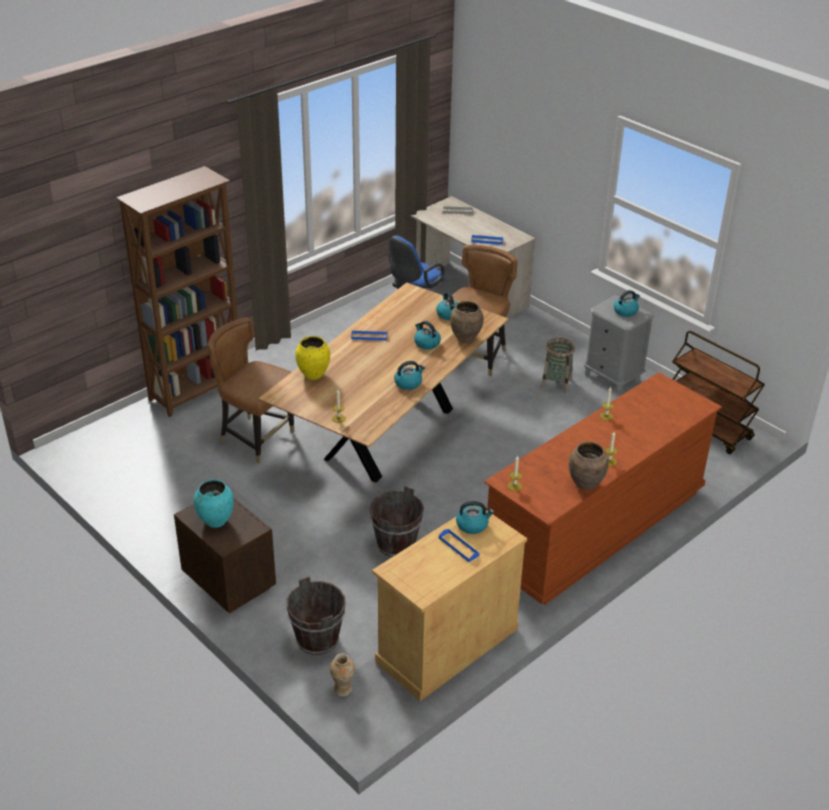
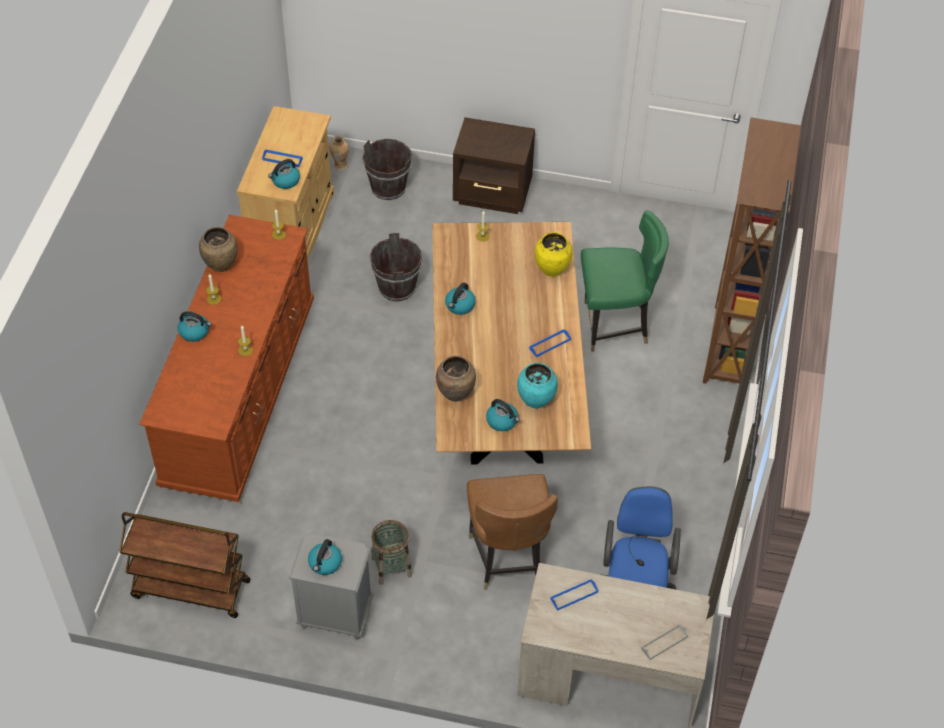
camera: 145 degrees right, 15 degrees up
(215, 522) = (498, 137): turquoise vase -> turquoise vase (535, 400)
(256, 438) = (615, 325): brown chair -> green chair
(426, 343) = (488, 366): kettle -> kettle (195, 332)

